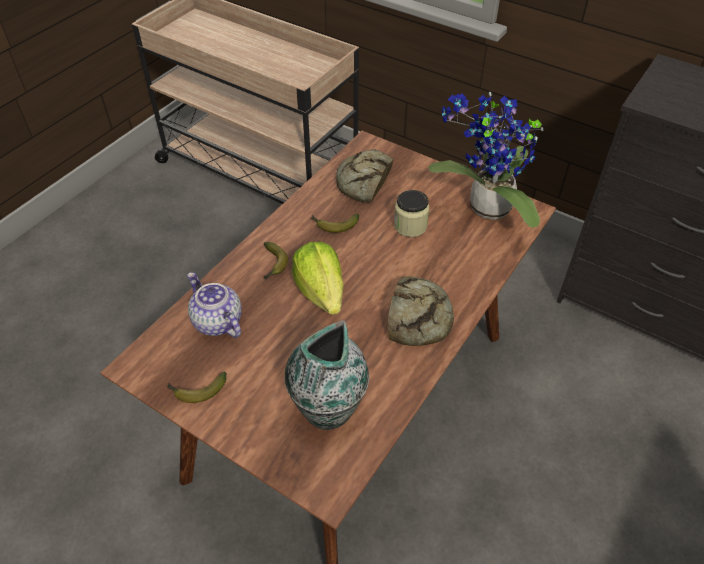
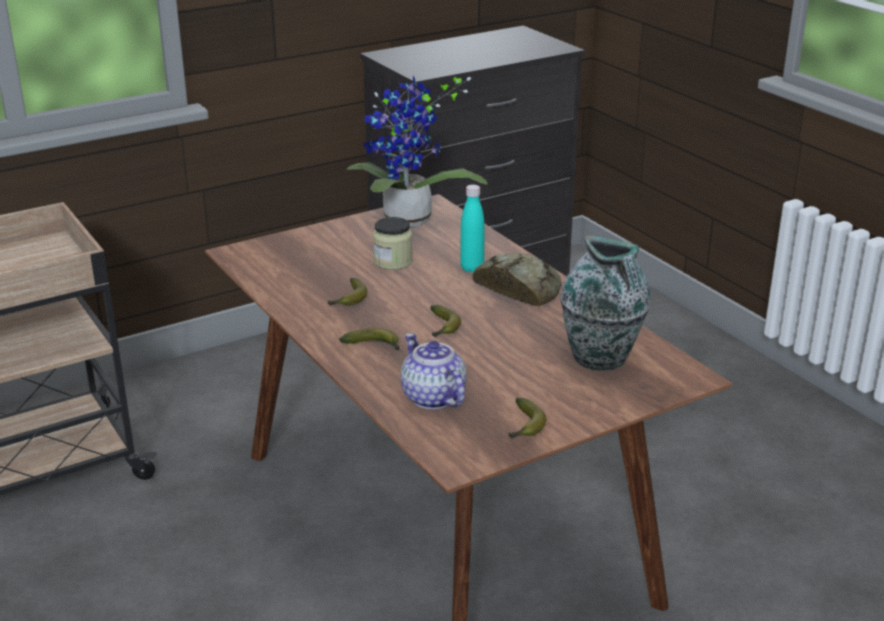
camera: 65 degrees left, 20 degrees down
(216, 322) = (432, 397): teapot -> teapot turned 75 degrees clockwise
(321, 292) = (442, 328): lettuce -> banana
(364, 181) = (296, 268): bread -> none
(432, 275) = (472, 268): none -> turquoise bottle

